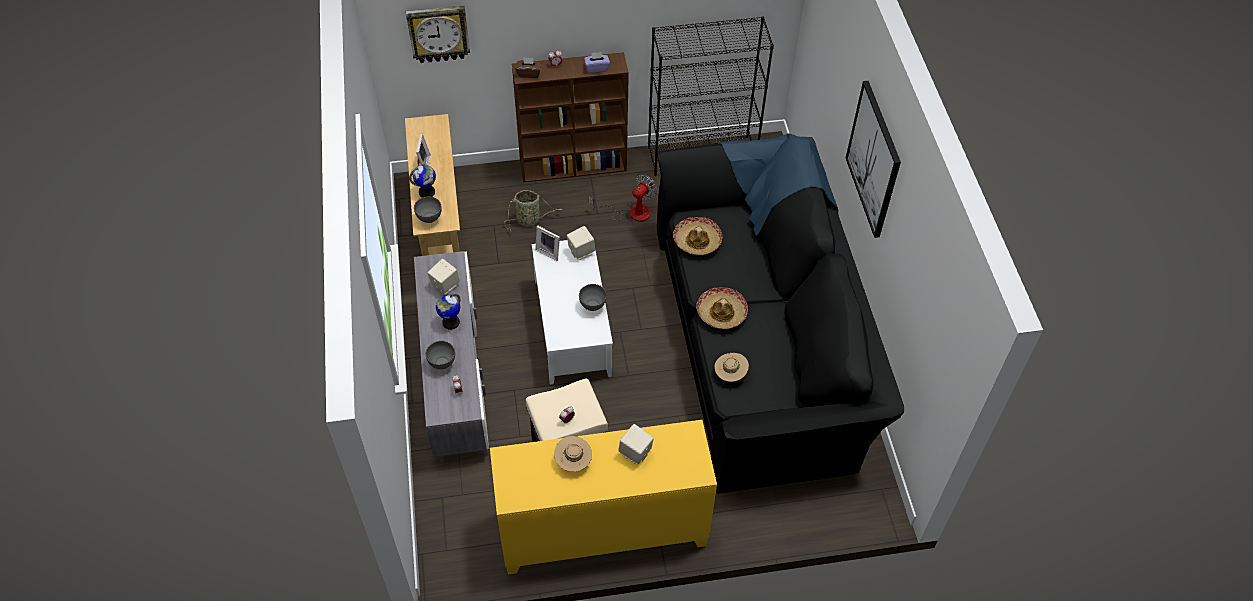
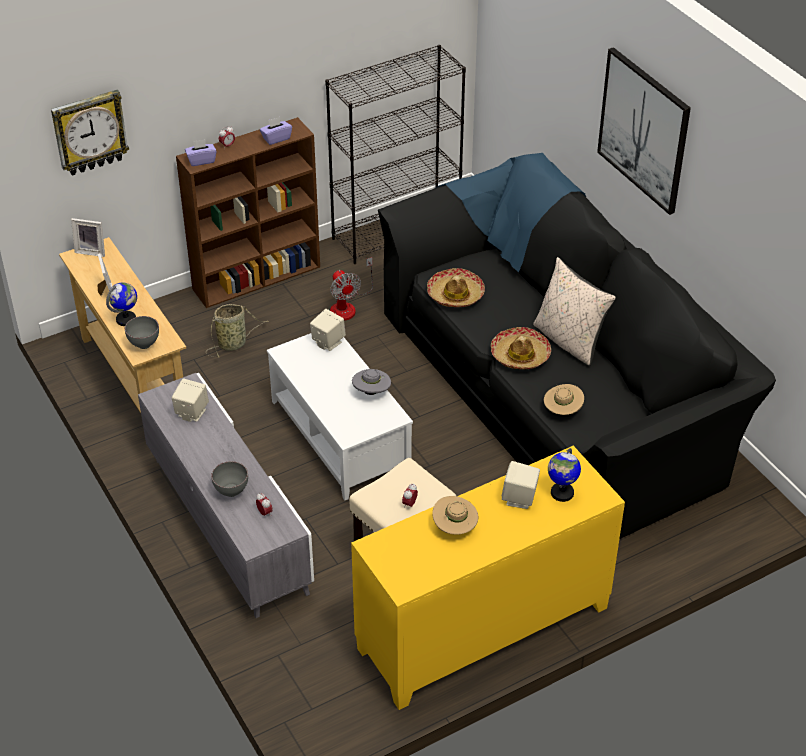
camera: 20 degrees left, 10 degrees down
(450, 322) = (218, 447): globe -> globe (561, 493)
(529, 73) = (201, 160): brown tissue box -> purple tissue box
(549, 252) = (291, 351): picture frame -> picture frame (92, 251)
(593, 307) = (371, 392): grey bowl -> grey hat
(631, 213) = (347, 306): fan -> fan turned 135 degrees clockwise
(768, 311) = (569, 341): none -> beige pillow

